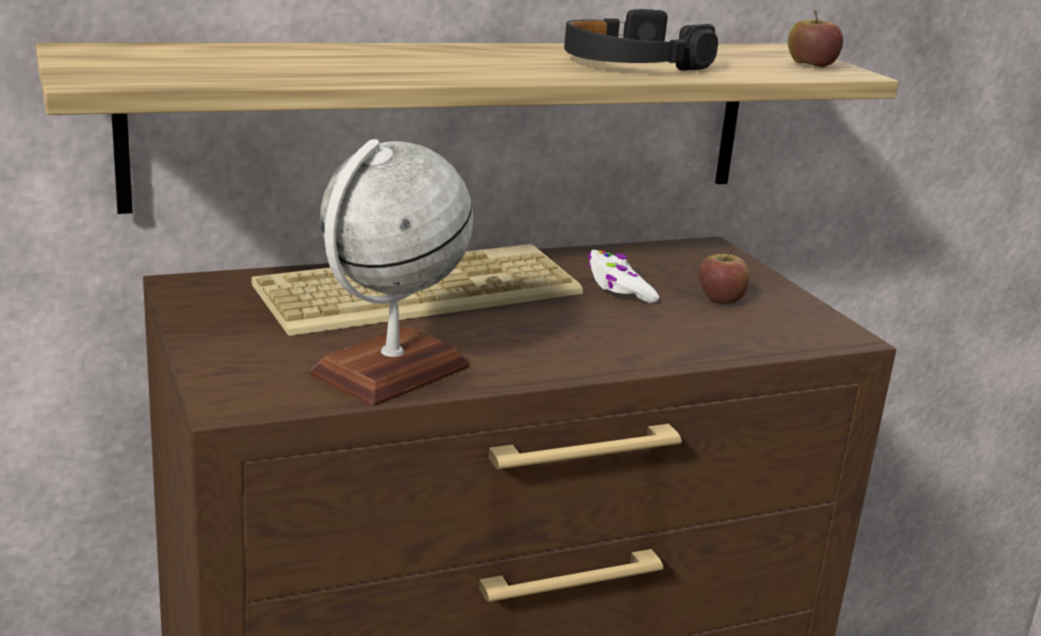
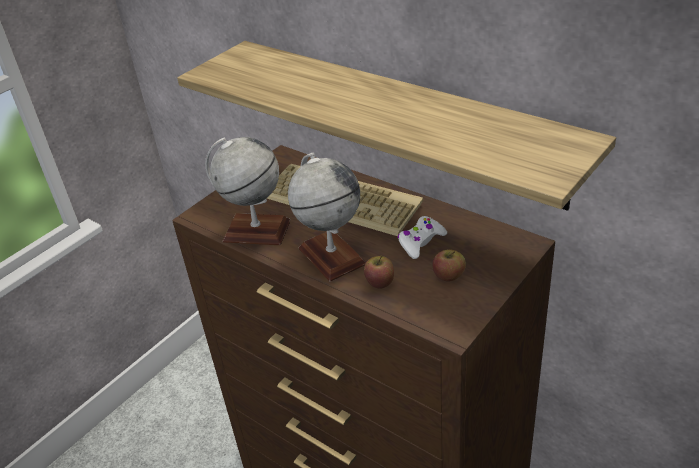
camera: 65 degrees right, 15 degrees up
(564, 343) = (331, 256): none -> globe
(630, 62) = (436, 124): black headphones -> none
(811, 65) = (544, 163): apple -> apple (380, 282)

